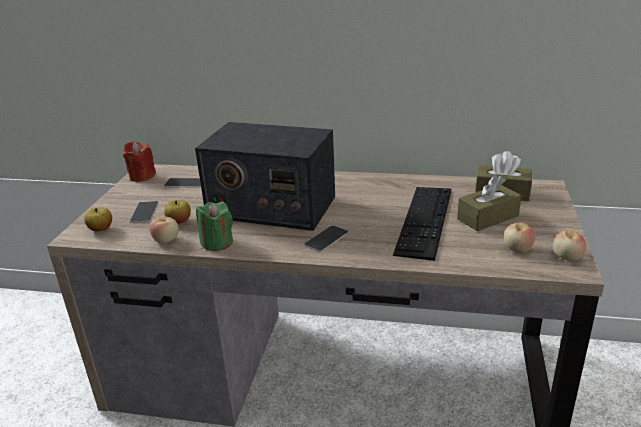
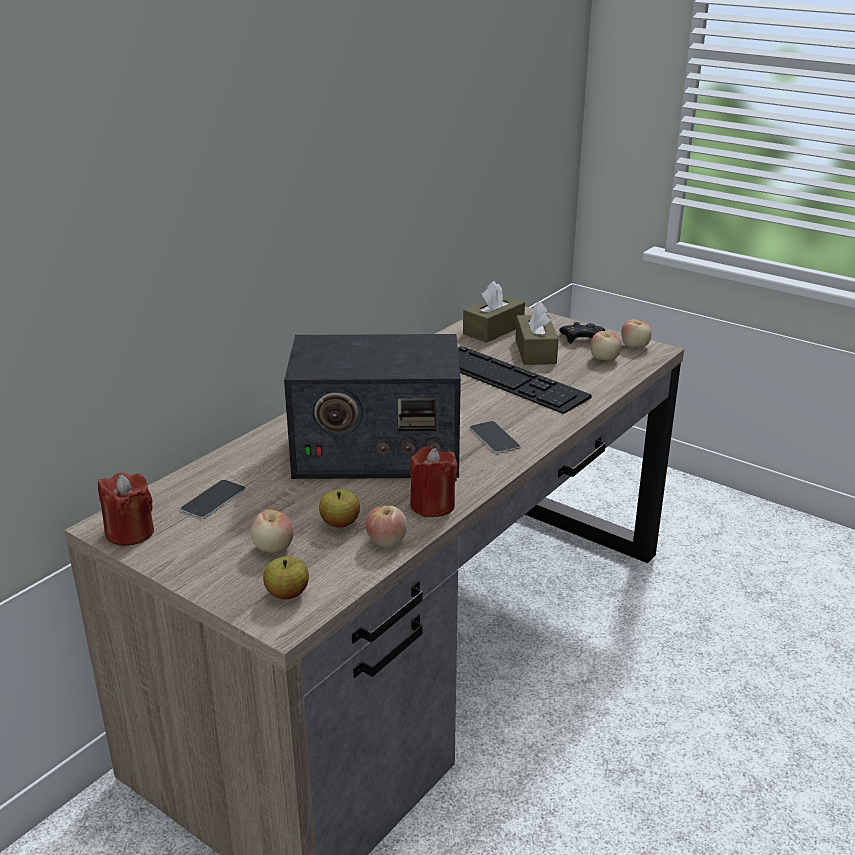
camera: 65 degrees left, 0 degrees up
(144, 212) = (273, 548): phone -> apple
(217, 242) = (432, 505): green candle -> red candle
(271, 206) = (375, 451): radio -> radio turned 45 degrees clockwise
(544, 230) = (582, 338): none -> black game controller

